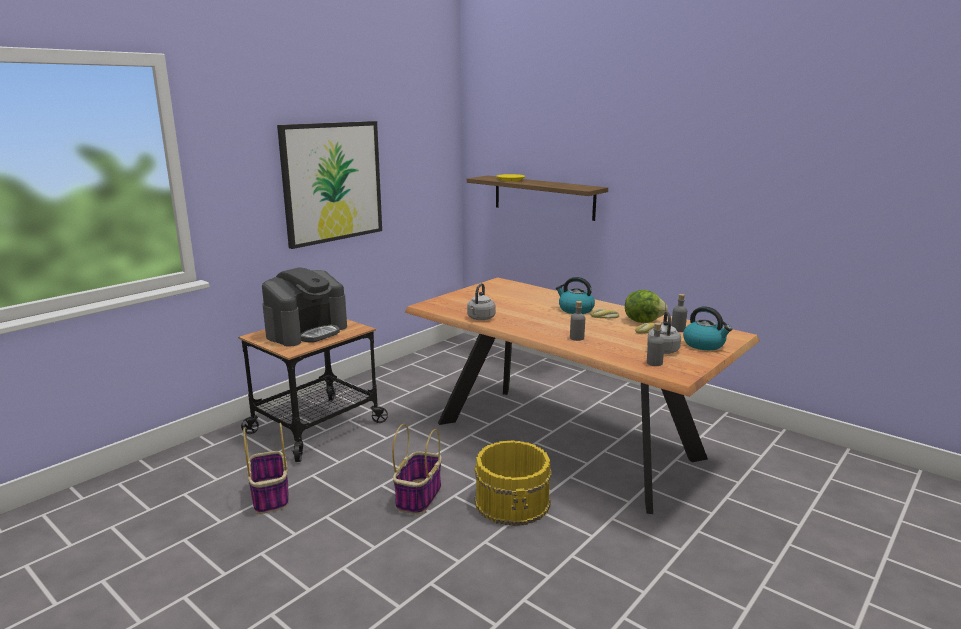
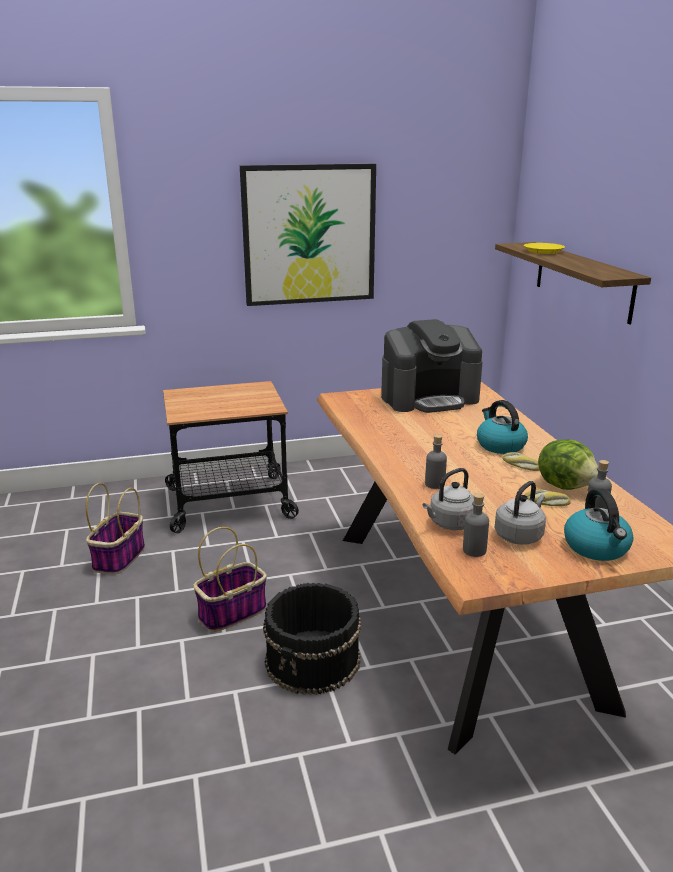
camera: 35 degrees right, 5 degrees up
(307, 331) = (223, 399): coffee machine -> coffee machine (429, 398)
(480, 318) = (367, 428): grey kettle -> grey kettle (450, 524)
(513, 502) = (313, 660): yellow bucket -> black bucket

